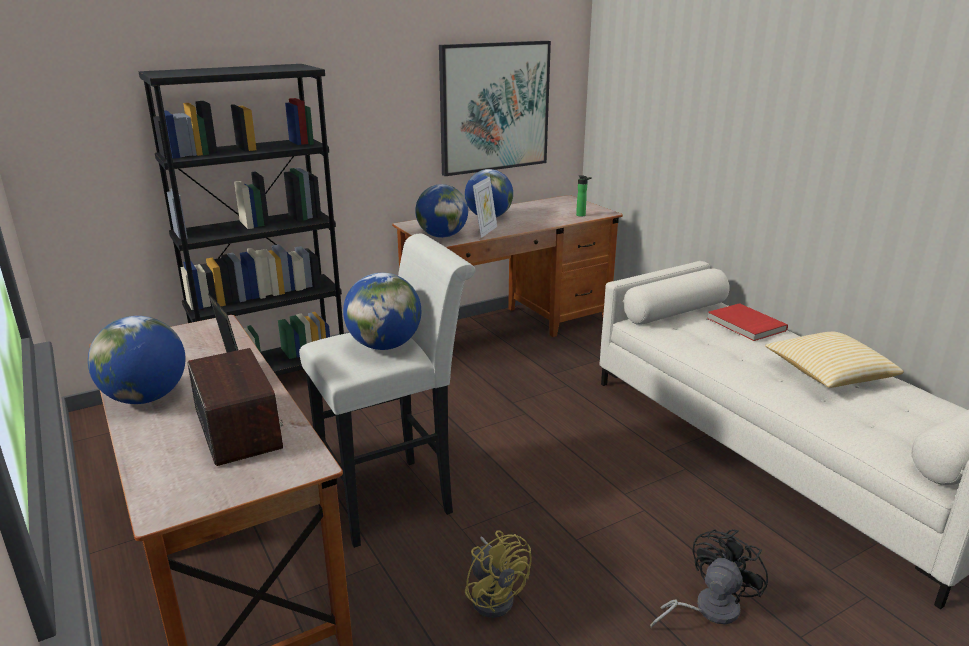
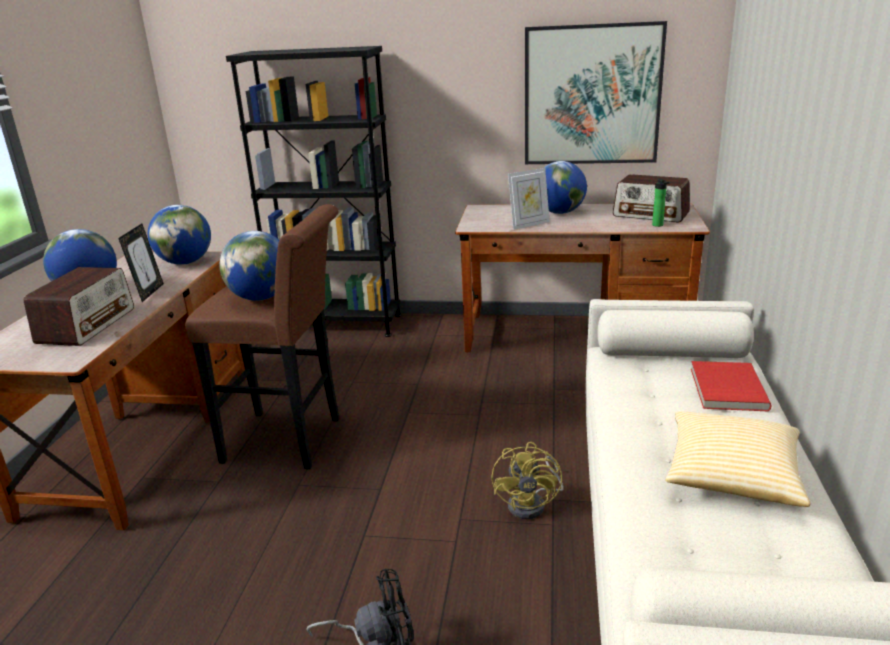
camera: 40 degrees right, 0 degrees up
(395, 497) = (291, 440): white stool -> brown stool
(442, 236) = (483, 222): globe -> globe (185, 262)
(495, 595) = (249, 544): yellow fan -> yellow fan (532, 504)
(560, 208) = (651, 214): none -> radio

